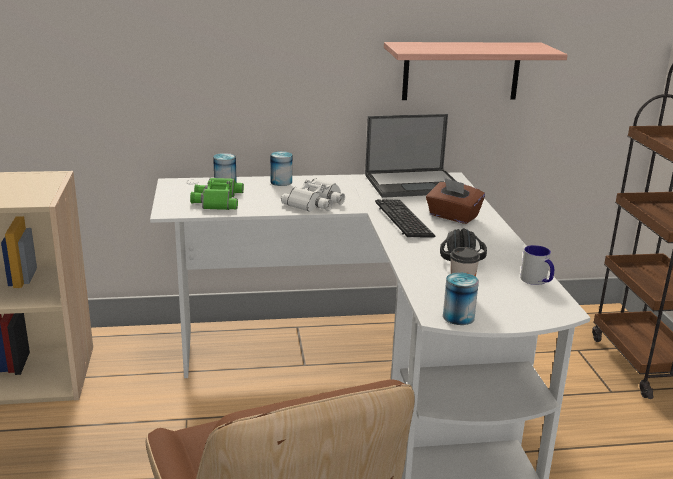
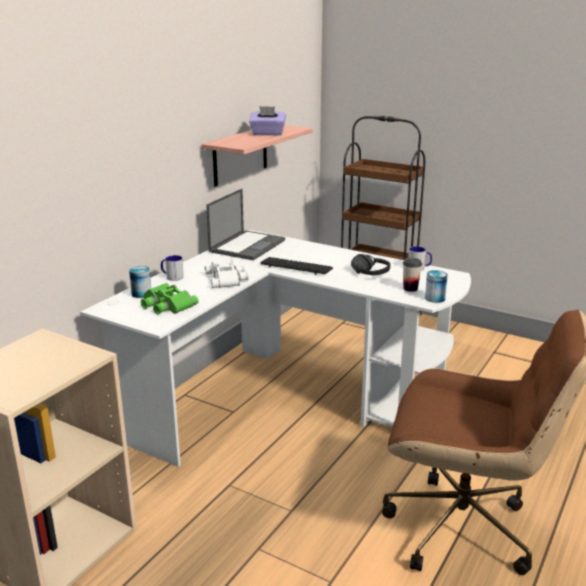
camera: 50 degrees left, 0 degrees up
(281, 182) = (172, 277): can -> mug
(453, 216) = (311, 255): brown tissue box -> none
(487, 48) = (267, 134): none -> purple tissue box

